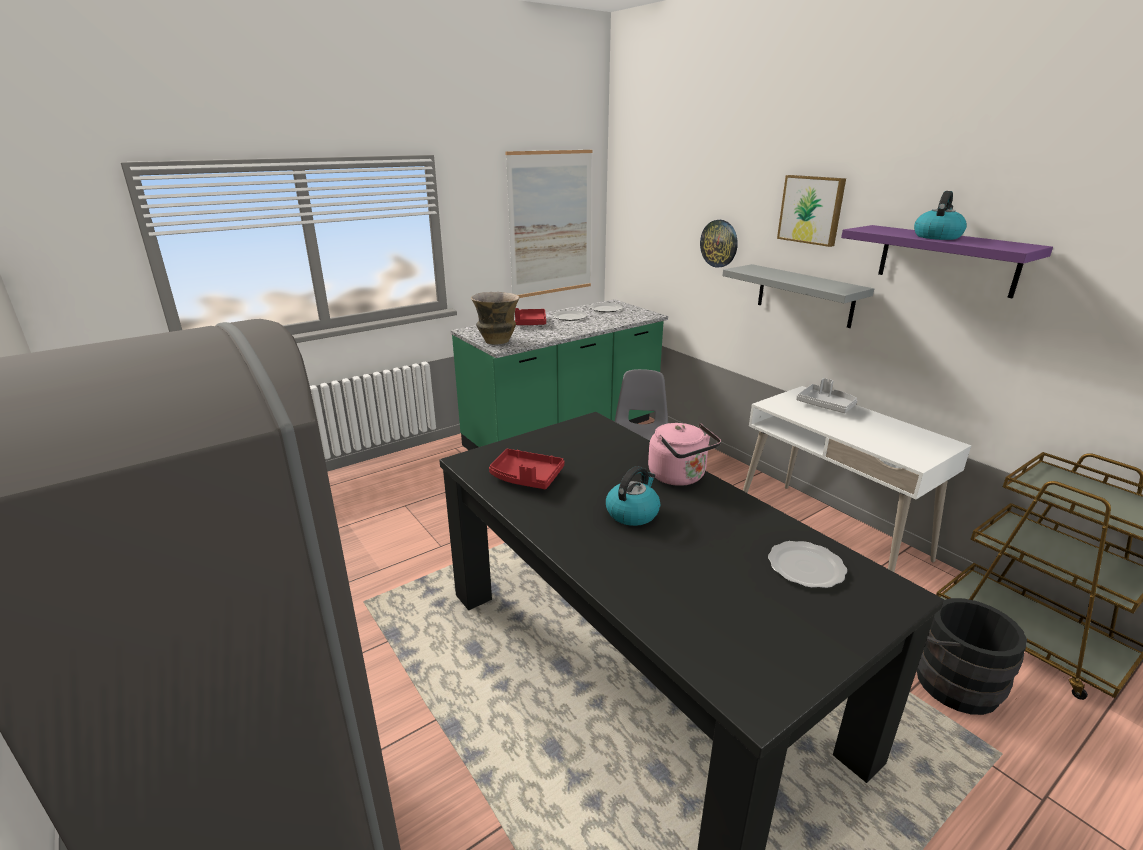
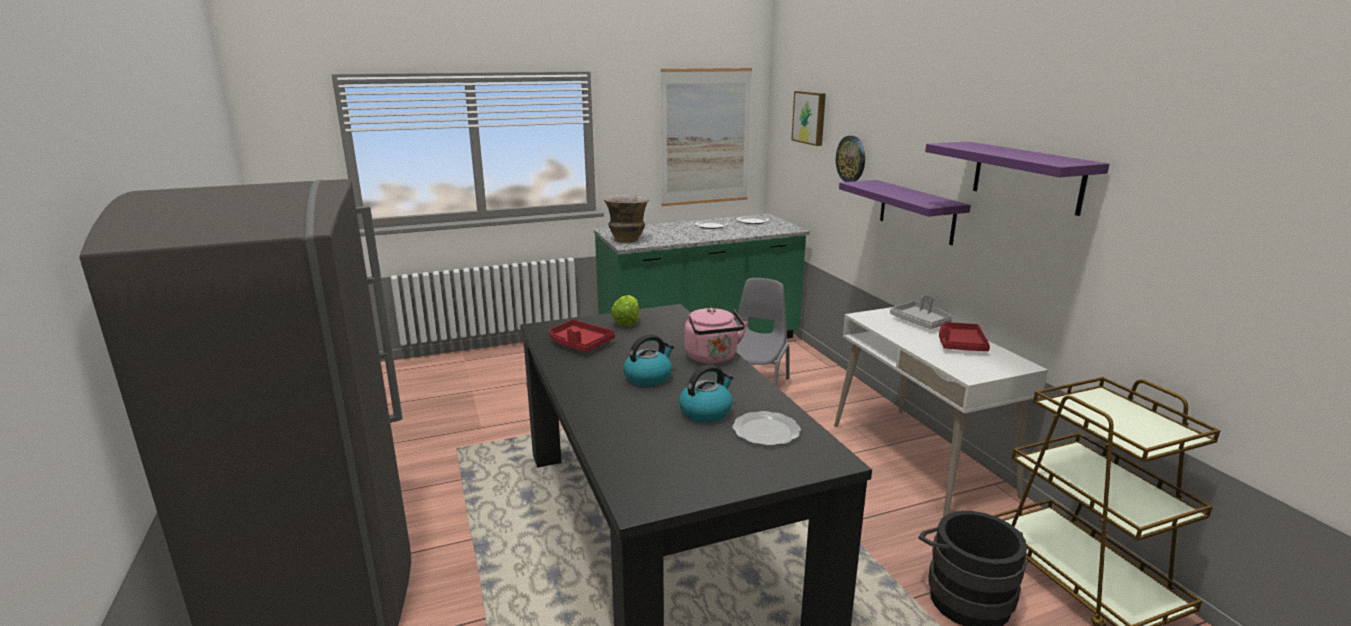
camera: 15 degrees right, 5 degrees down
(530, 323) = (670, 228): red tray -> red tray (960, 344)
(556, 442) = (626, 322): none -> lettuce
(805, 295) = (916, 211): grey shelf -> purple shelf
(812, 209) = (921, 126): picture -> picture (810, 117)
(937, 236) = (1005, 152): kettle -> kettle (706, 412)

